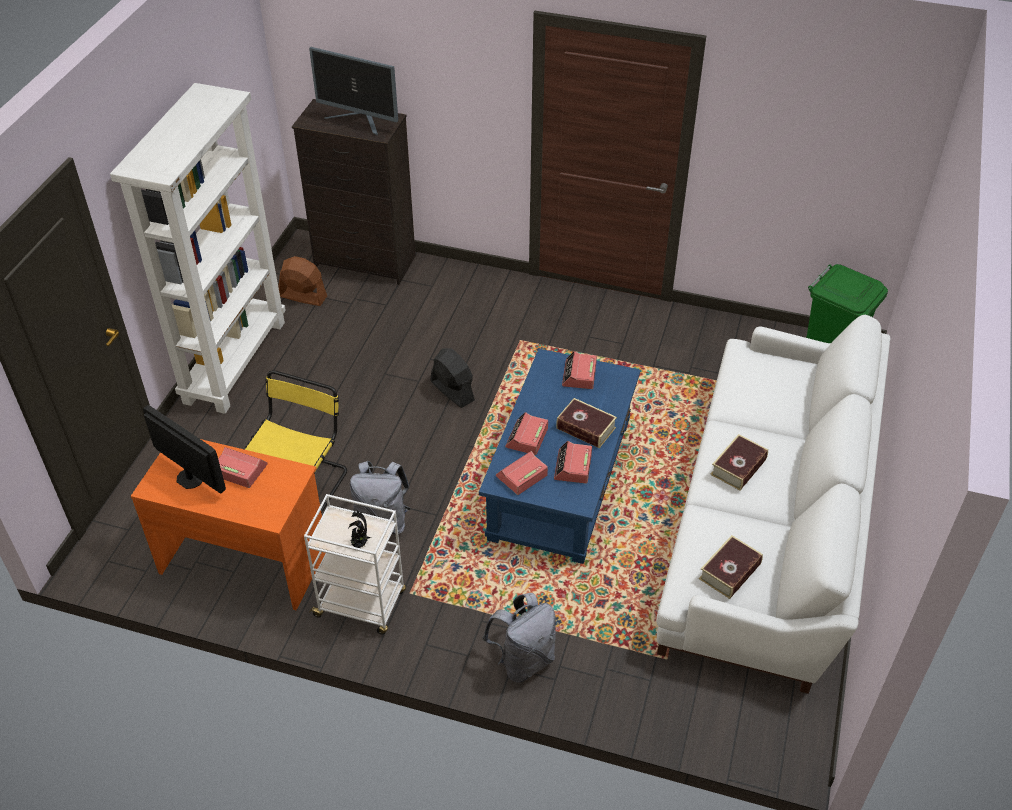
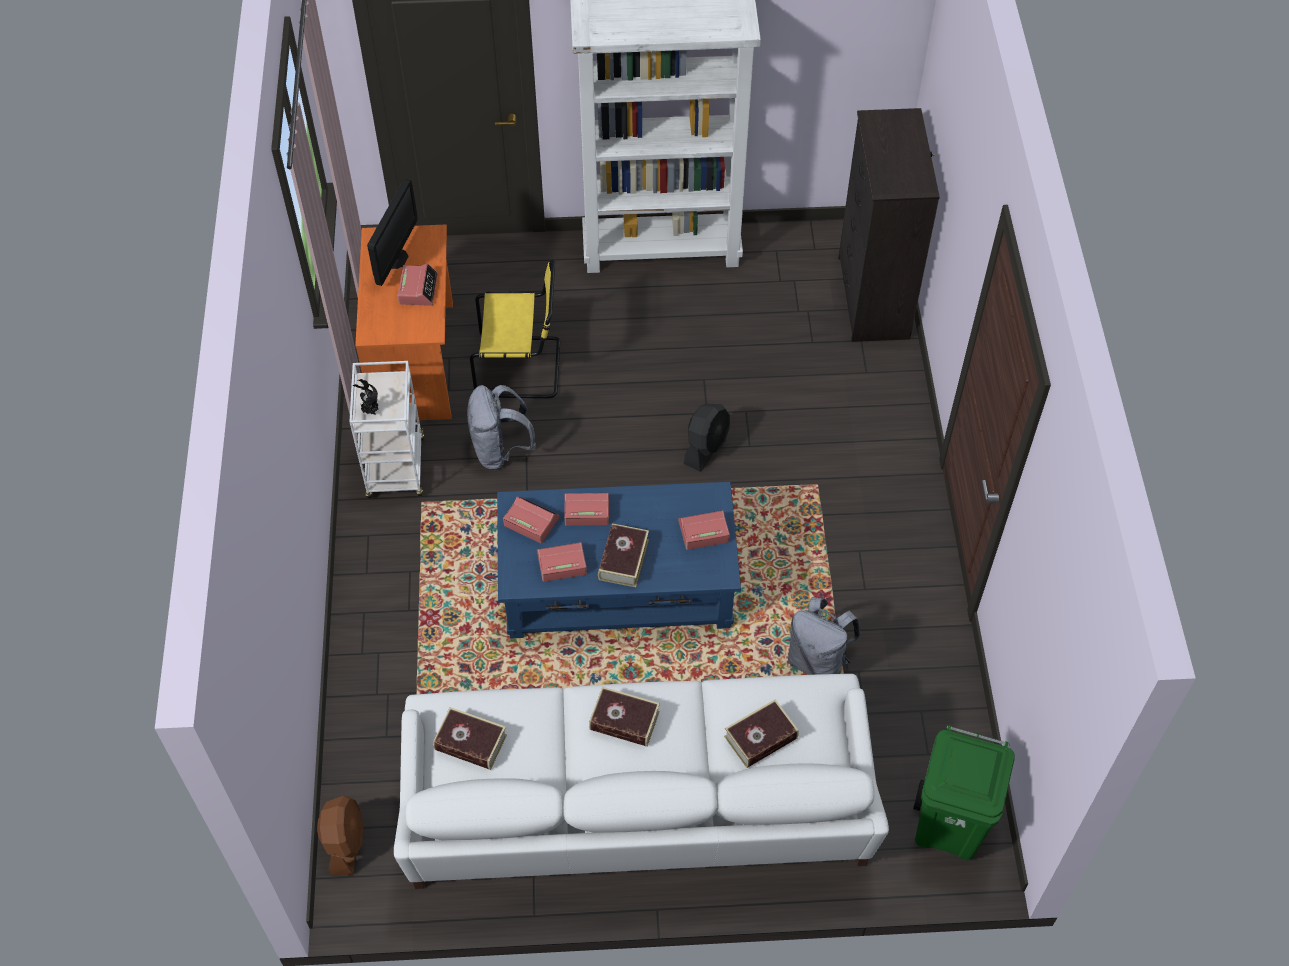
camera: 70 degrees right, 10 degrees up
(302, 296) = (787, 265): brown fan -> brown fan (345, 842)
(359, 121) = (900, 161): monitor -> none
(523, 660) = (375, 620): grey backpack -> grey backpack (818, 661)
(775, 395) = (760, 738): none -> book

